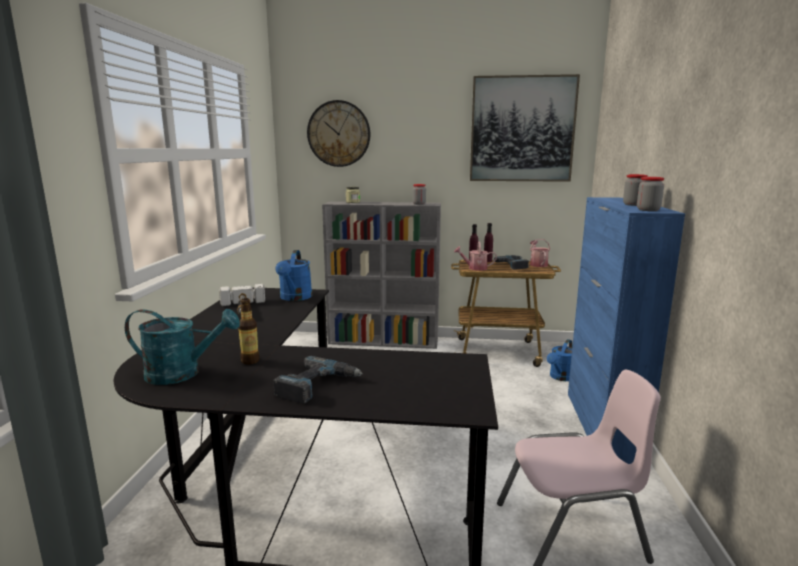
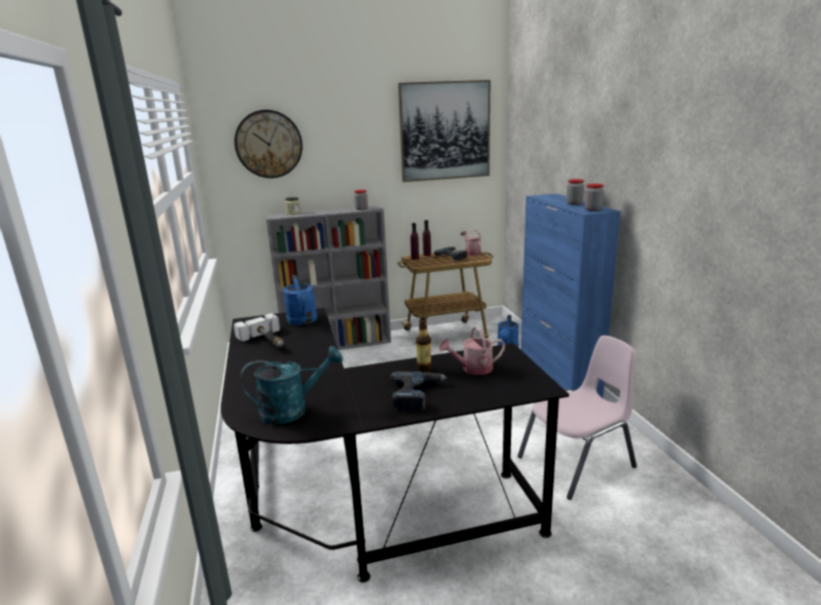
camera: 20 degrees left, 5 degrees up
(250, 361) = (337, 386): bottle -> bottle (424, 369)
(474, 268) = (422, 264): watering can -> watering can (473, 369)

